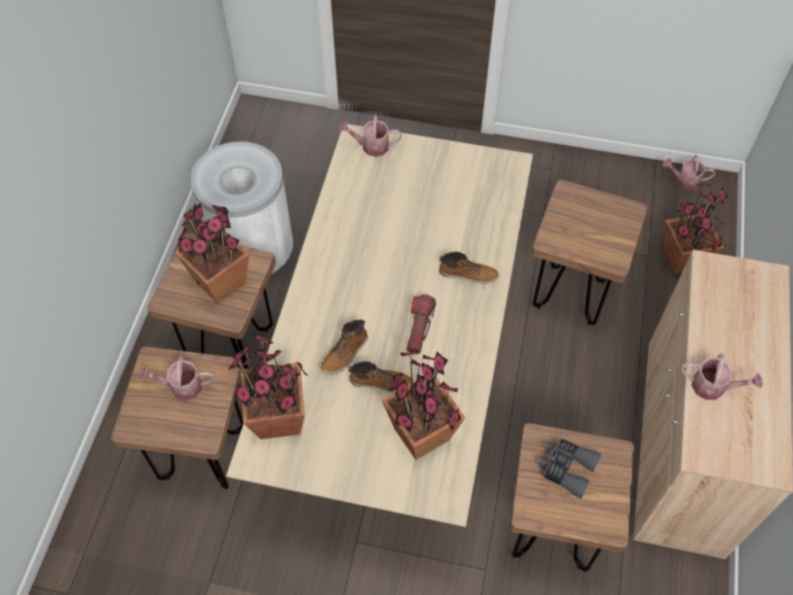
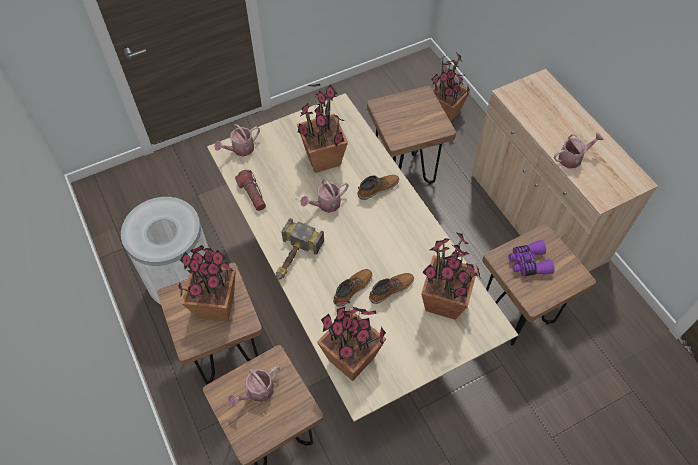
camera: 40 degrees left, 0 degrees up
(318, 285) = (293, 258): none -> hammer
(345, 354) = (352, 289): boot -> boot turned 135 degrees counterclockwise
(419, 328) = (381, 241): flashlight -> flashlight (252, 194)
(441, 208) = (322, 159): none -> potted plant
(566, 468) = (528, 263): grey binoculars -> purple binoculars
(684, 180) = (406, 68): watering can -> watering can (326, 205)

